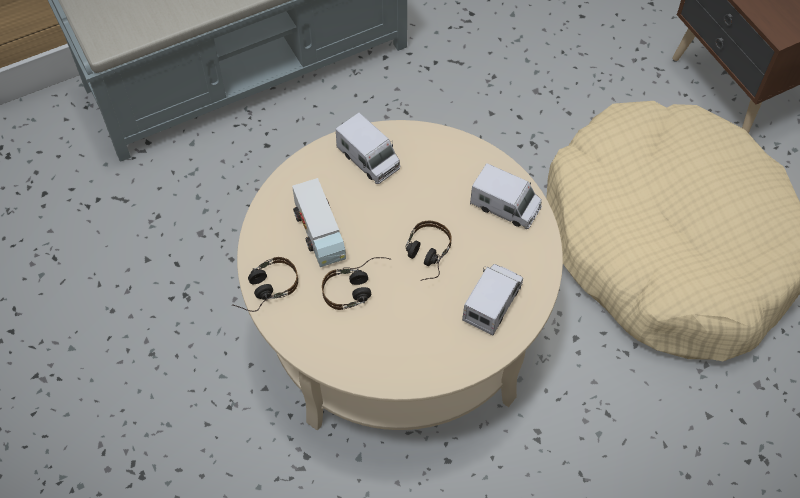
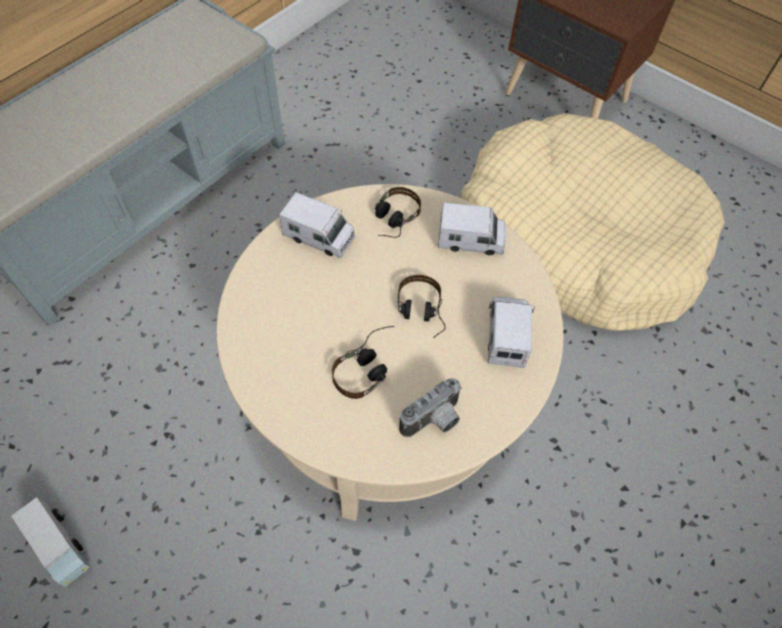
camera: 25 degrees left, 0 degrees up
(264, 290) = (271, 406): headphones -> headphones (392, 221)
(320, 233) = (304, 325): toy truck -> toy truck (59, 546)
(392, 351) = (434, 421): none -> camera

